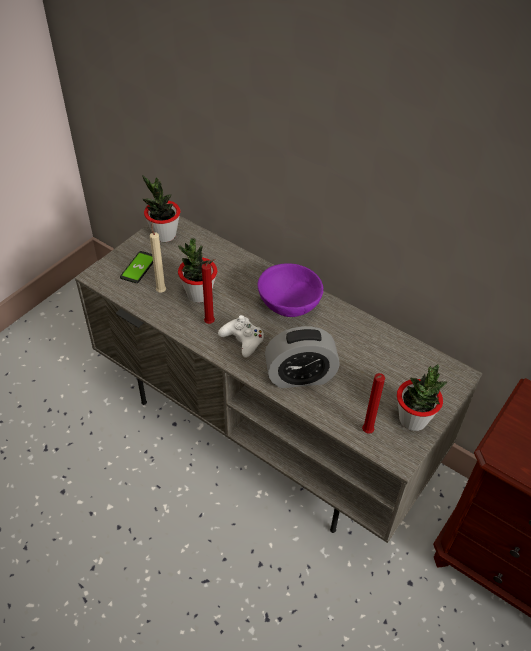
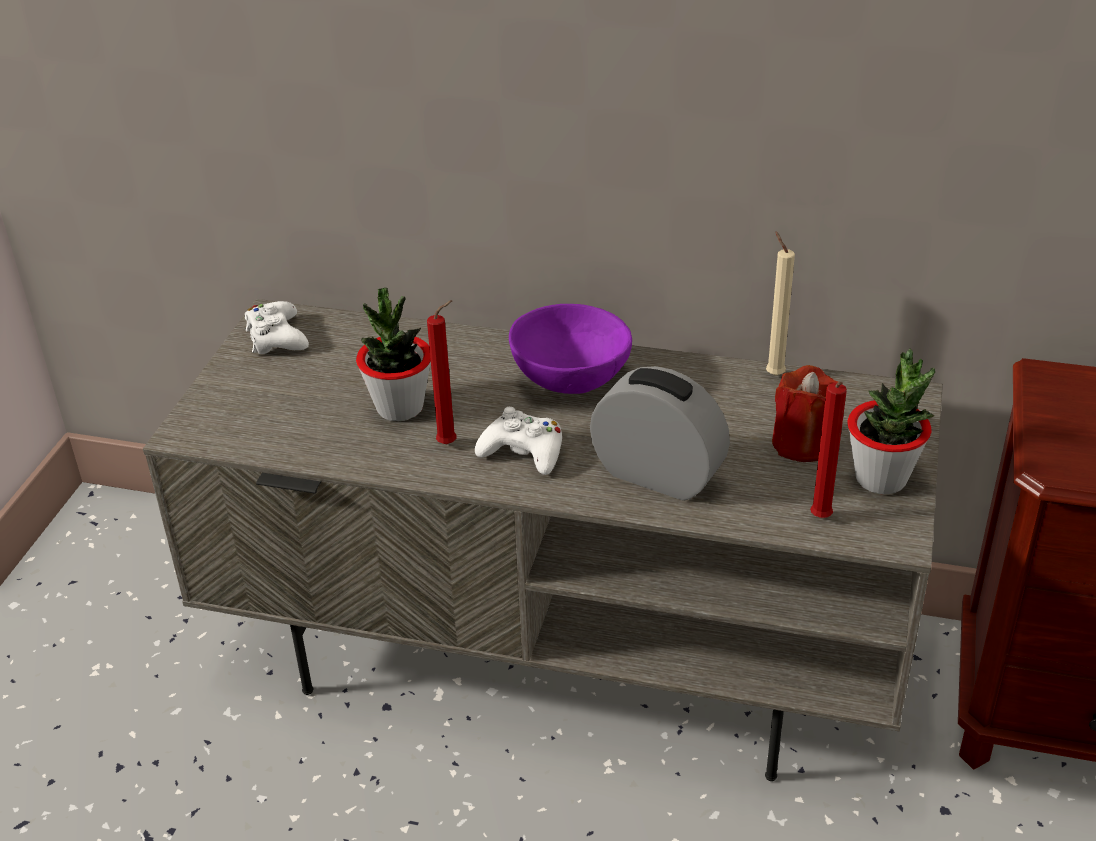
camera: 20 degrees left, 10 degrees down
(138, 267) = (259, 399): phone -> none
(161, 290) = (325, 421): beige candle -> beige candle (773, 374)
(164, 235) = (276, 338): potted plant -> white game controller
(300, 376) = (658, 475): alarm clock -> alarm clock turned 120 degrees counterclockwise
(384, 384) = (802, 444): none -> red candle

